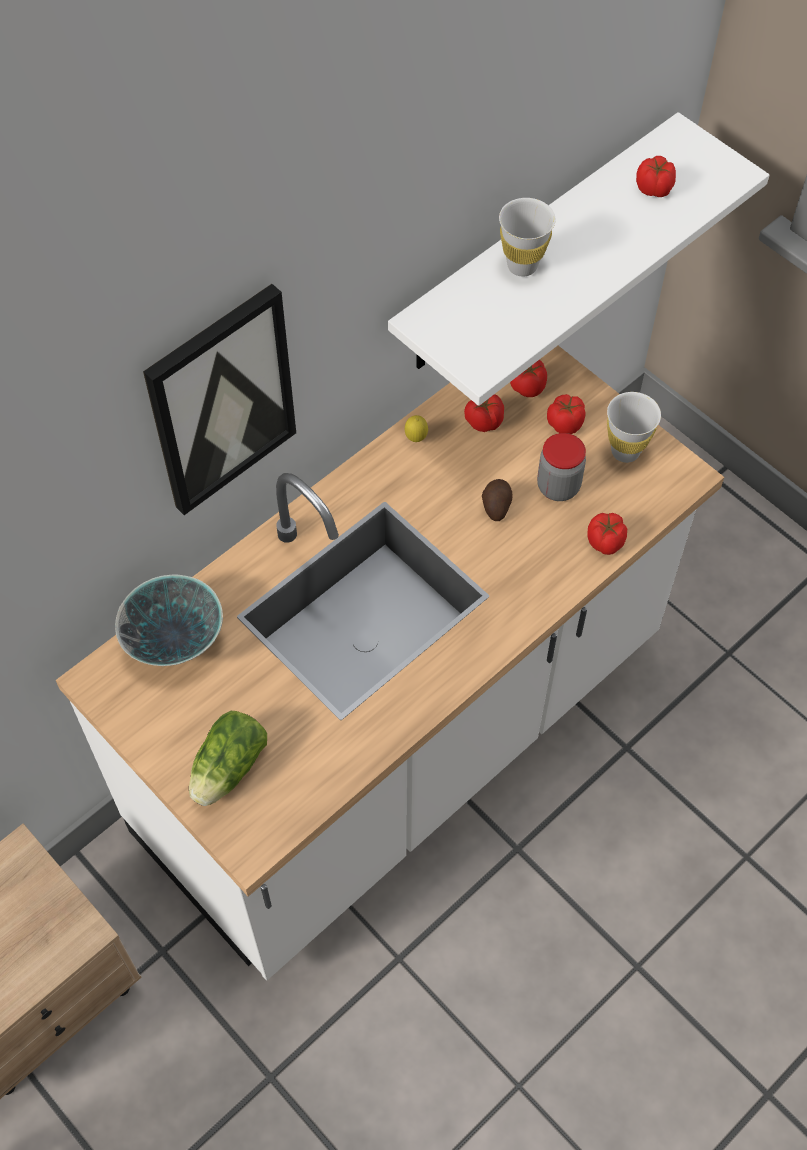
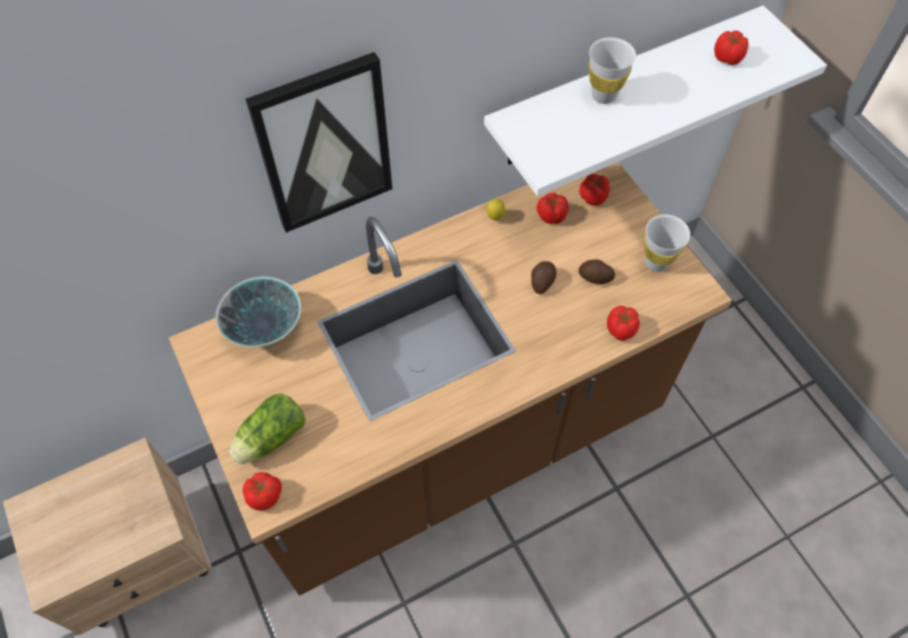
camera: 15 degrees right, 0 degrees up
(403, 740) = (454, 441): white counter -> brown counter
(558, 486) = (595, 278): jar -> potato
(565, 423) = (615, 231): tomato -> tomato (265, 495)

